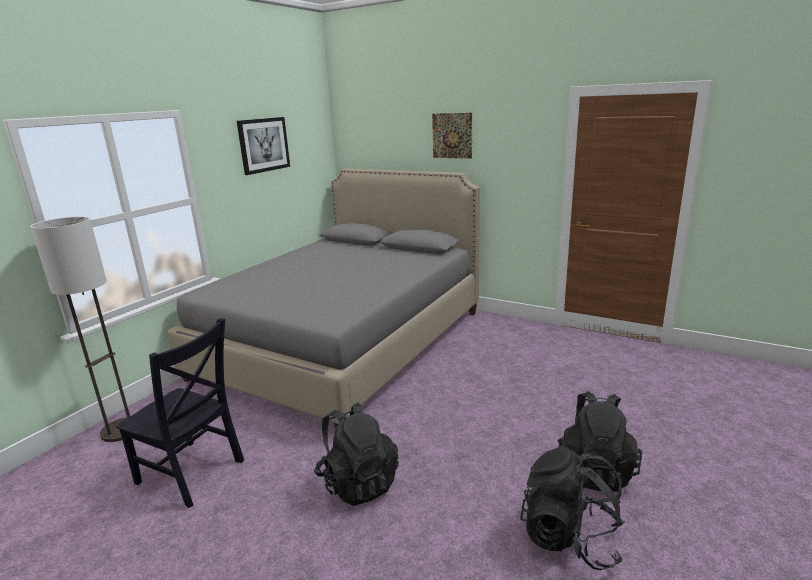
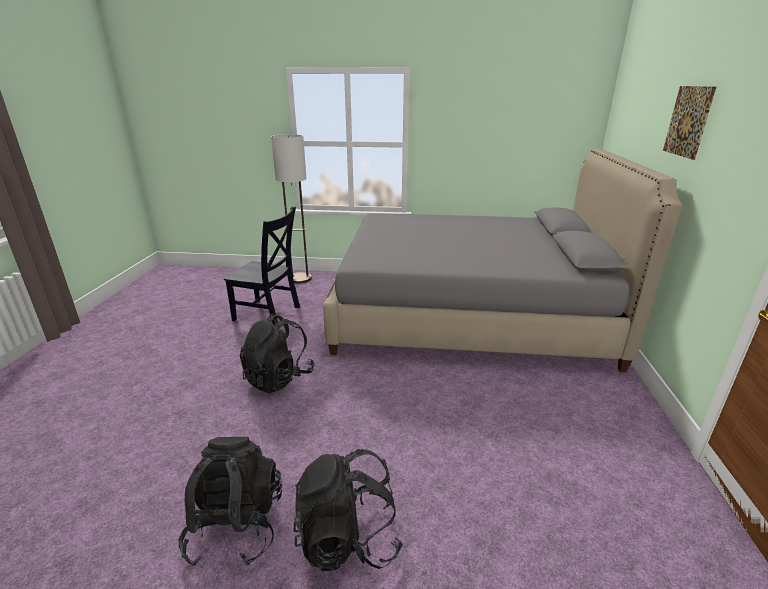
camera: 65 degrees right, 5 degrees up
(193, 473) = (269, 314): black chair -> black chair turned 75 degrees counterclockwise
(263, 145) = (496, 107): picture -> none

